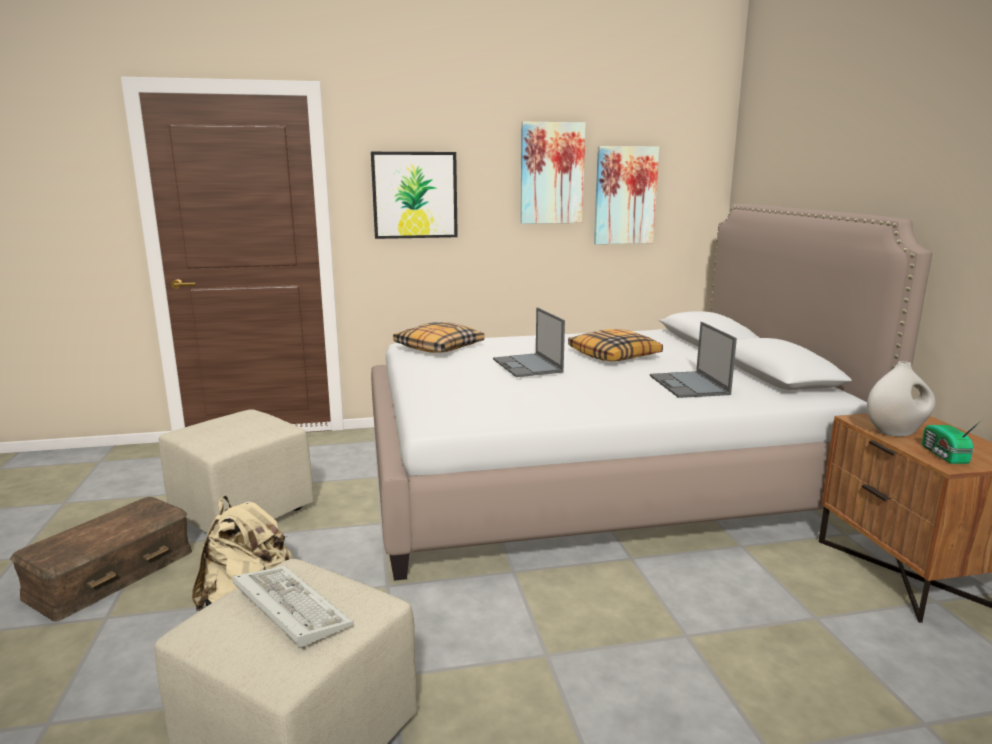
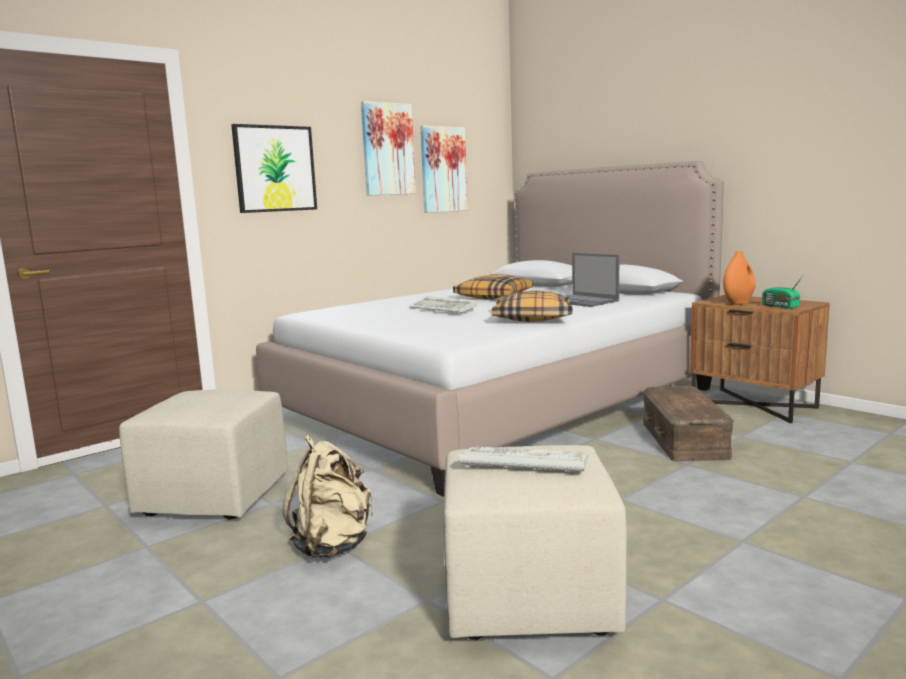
camera: 30 degrees left, 5 degrees down
(110, 573) = (142, 574): brown storage box -> brown storage box (682, 439)
(438, 348) = (338, 311): pillow -> pillow (532, 318)
(528, 366) = (445, 308): laptop -> keyboard
(895, 432) = (738, 303): white vase -> orange vase

